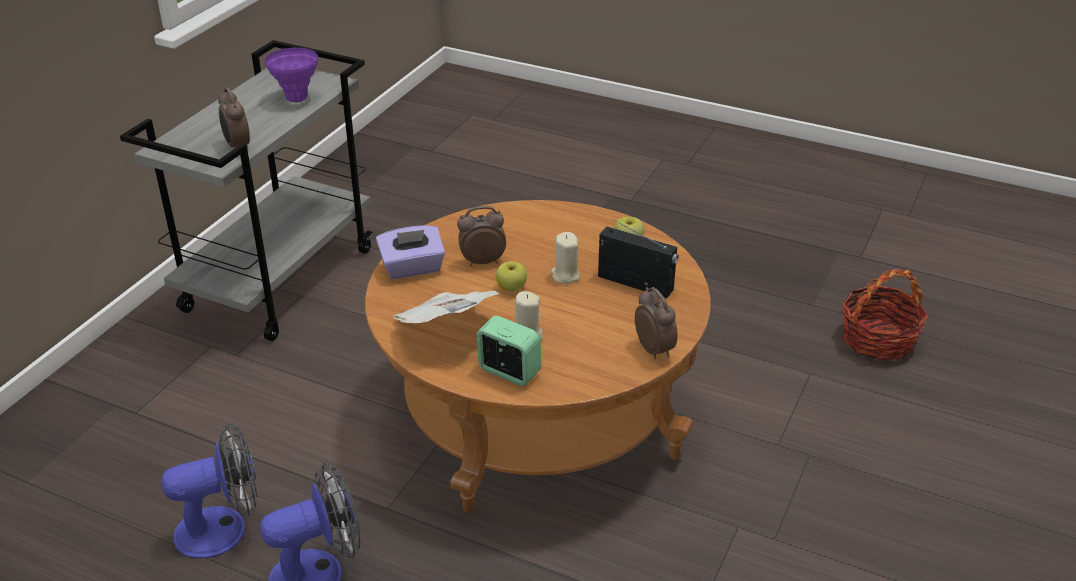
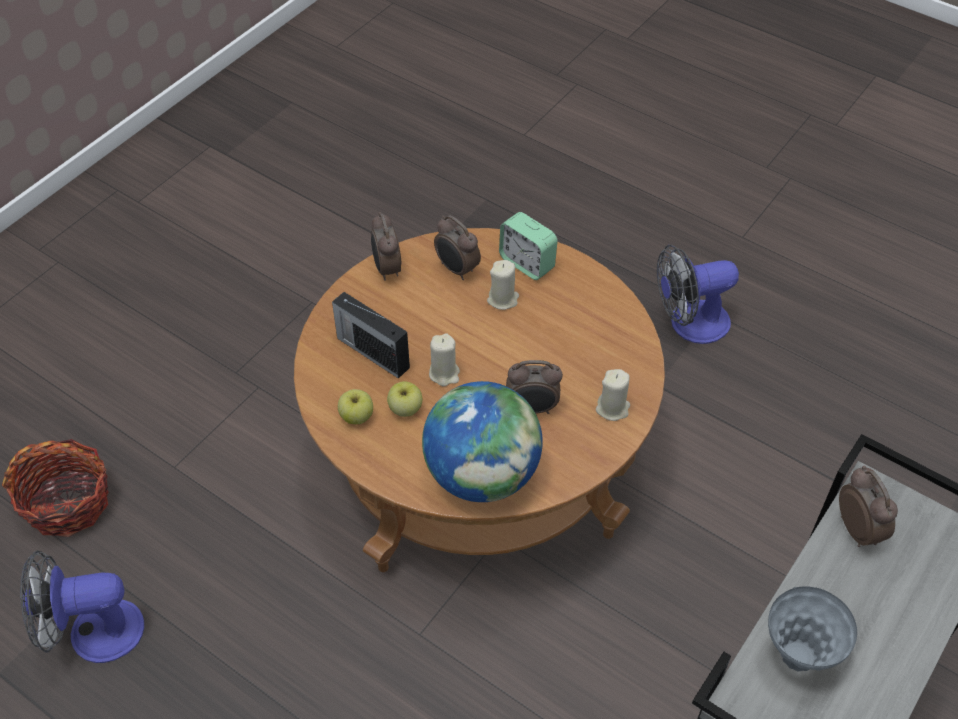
camera: 170 degrees left, 15 degrees up
(223, 528) = (778, 373): fan -> fan (93, 633)
(296, 98) = (797, 657): purple vase -> grey vase
(412, 268) = (612, 408): purple tissue box -> beige candle
(446, 328) = (580, 320): newspaper -> none
(511, 288) = (506, 363): apple -> apple (405, 409)
(514, 220) = (482, 475): none -> globe
(582, 357) = (456, 269): none -> alarm clock

